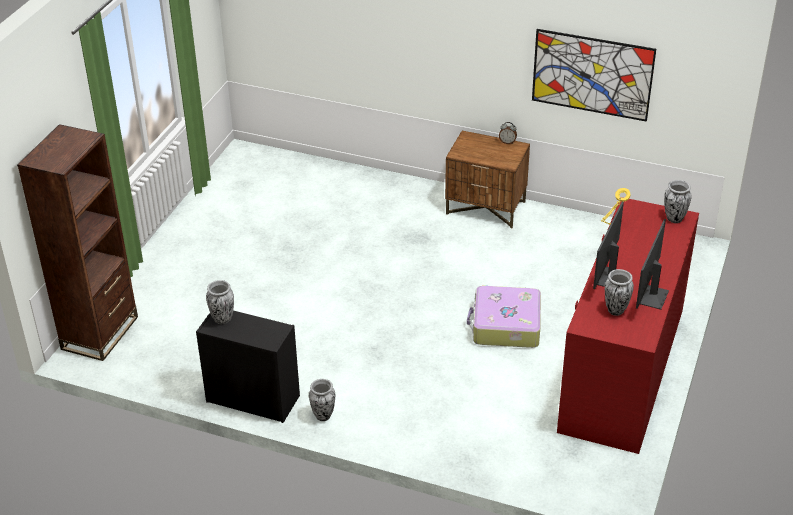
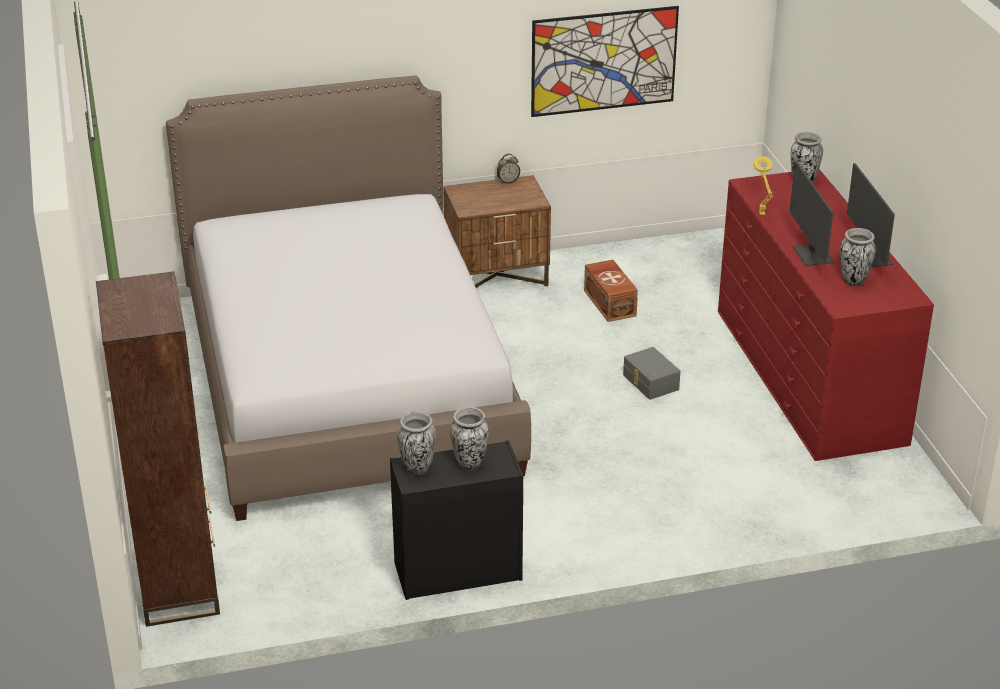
camera: 35 degrees left, 5 degrees down
(318, 244) = (347, 382): none -> bed
(323, 415) = (558, 552): vase -> vase (470, 463)
(505, 326) = (649, 382): suitcase -> grey storage box
(541, 257) = (610, 302): none -> brown storage box

